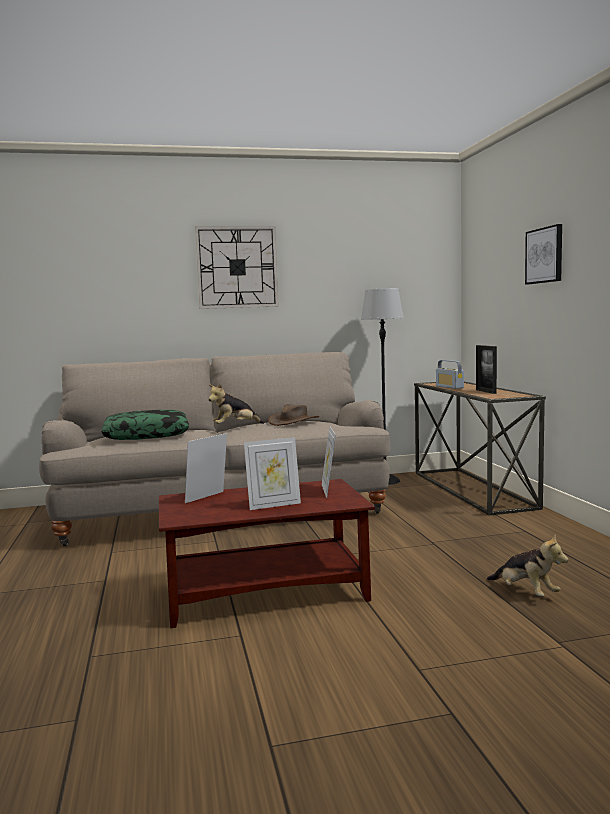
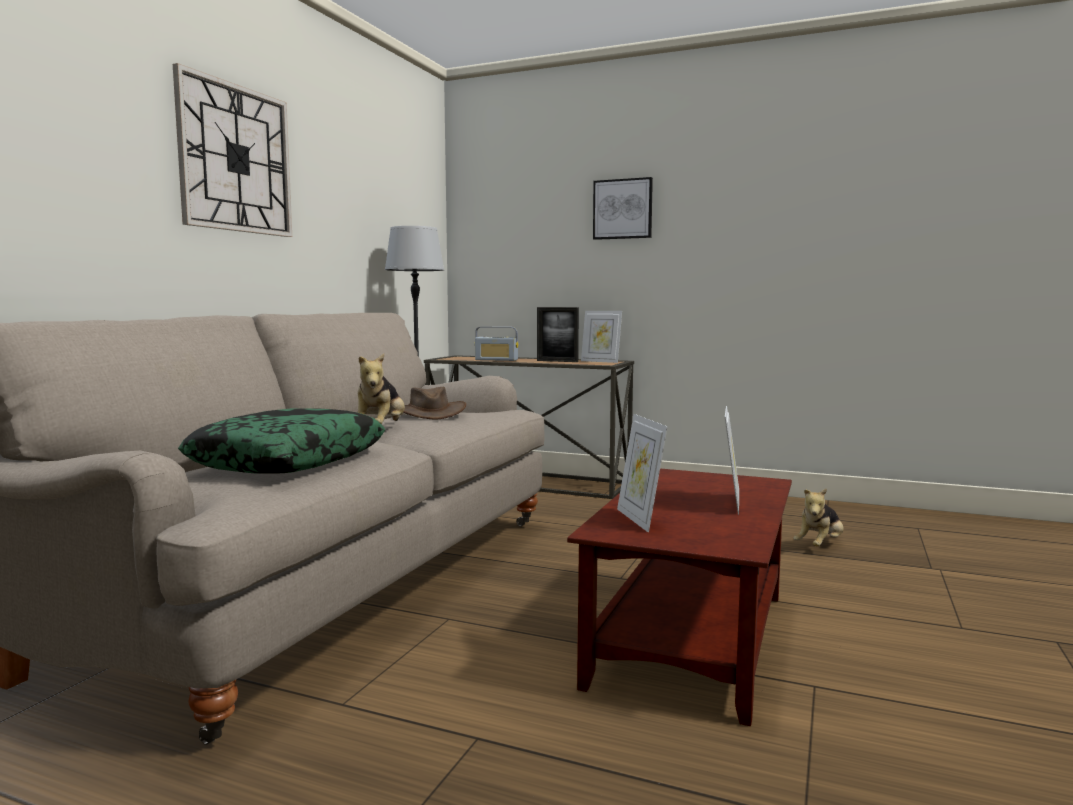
camera: 55 degrees left, 0 degrees up
(329, 491) = (700, 479): picture frame -> picture frame (601, 361)
(525, 593) = (820, 545): plush toy -> plush toy turned 135 degrees clockwise

